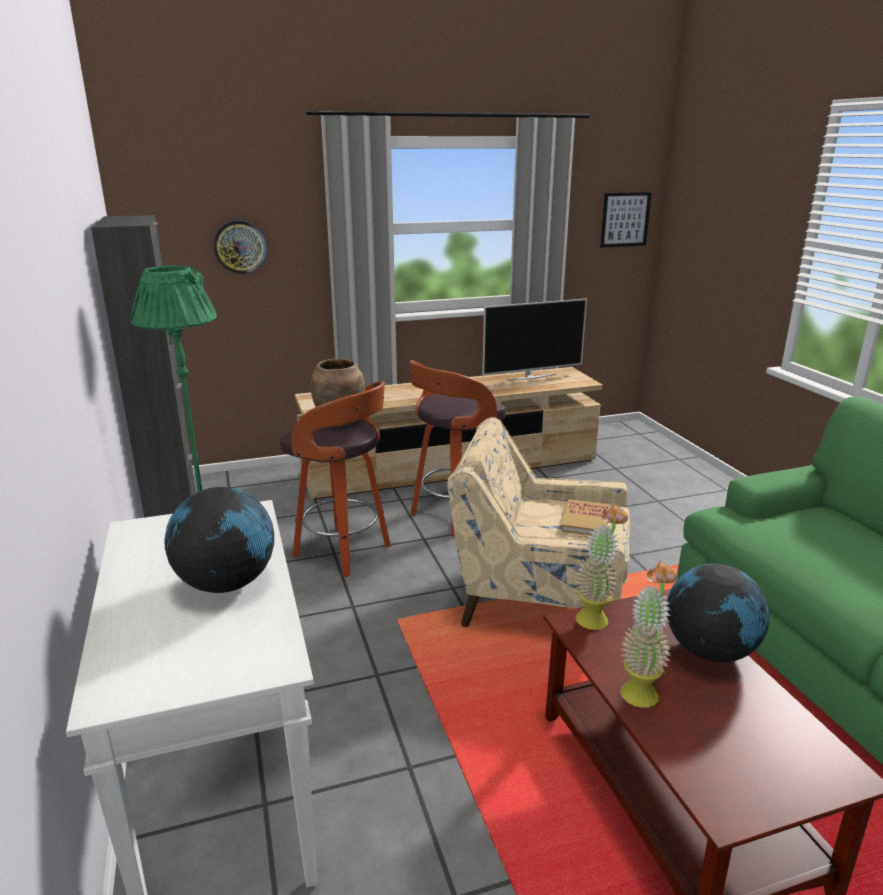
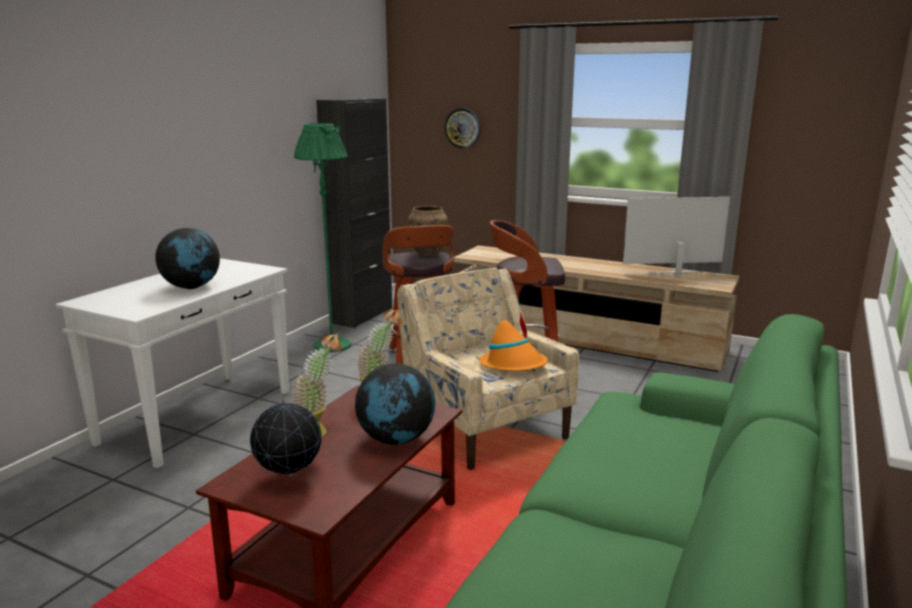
camera: 45 degrees right, 5 degrees down
(530, 377) = (676, 273): television -> television turned 150 degrees clockwise
(586, 520) = (514, 365): book -> orange hat
(625, 219) = (834, 128): picture -> none
(743, 758) = (289, 477): none -> globe

